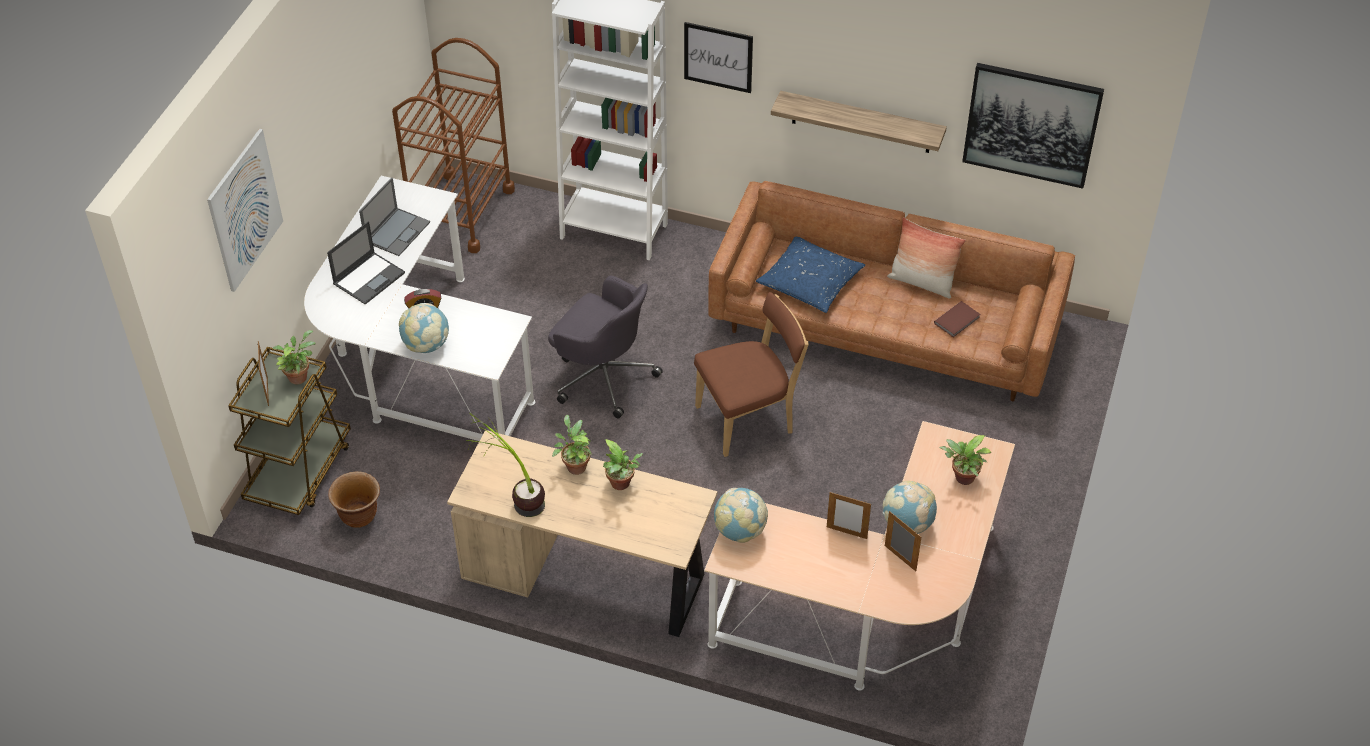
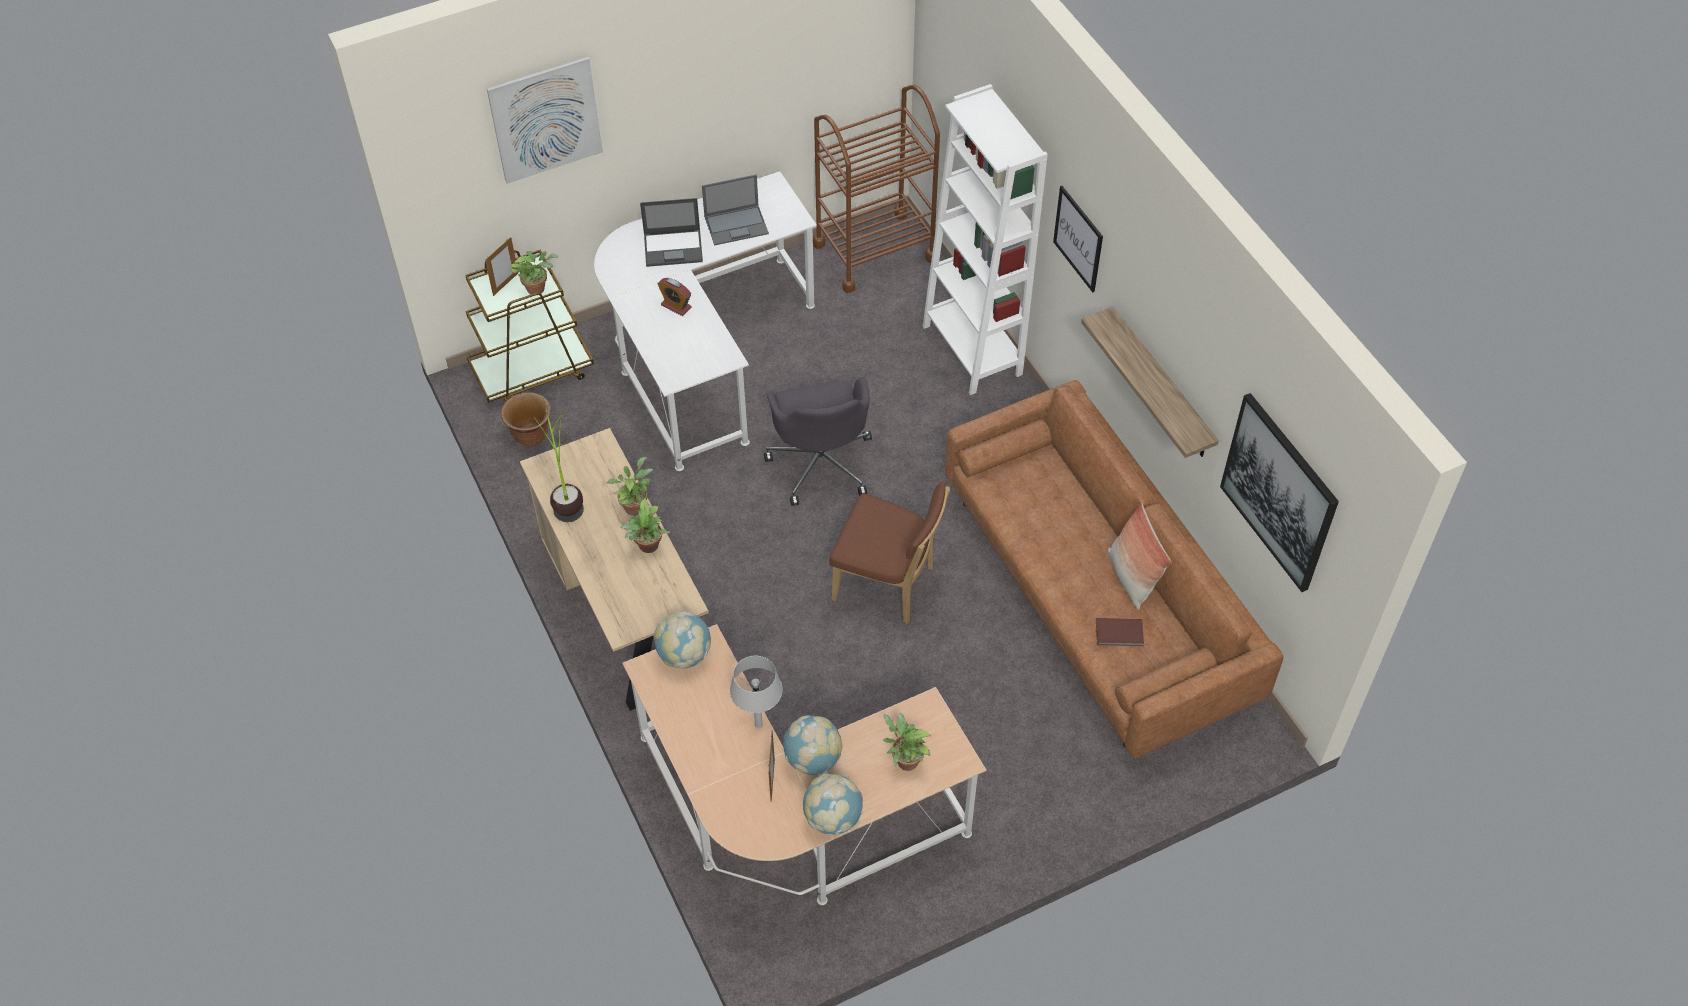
camera: 45 degrees right, 5 degrees up
(426, 345) = (649, 330): globe -> globe (833, 818)
(809, 282) = (1036, 504): blue pillow -> none
(846, 532) = (759, 725): picture frame -> grey table lamp

